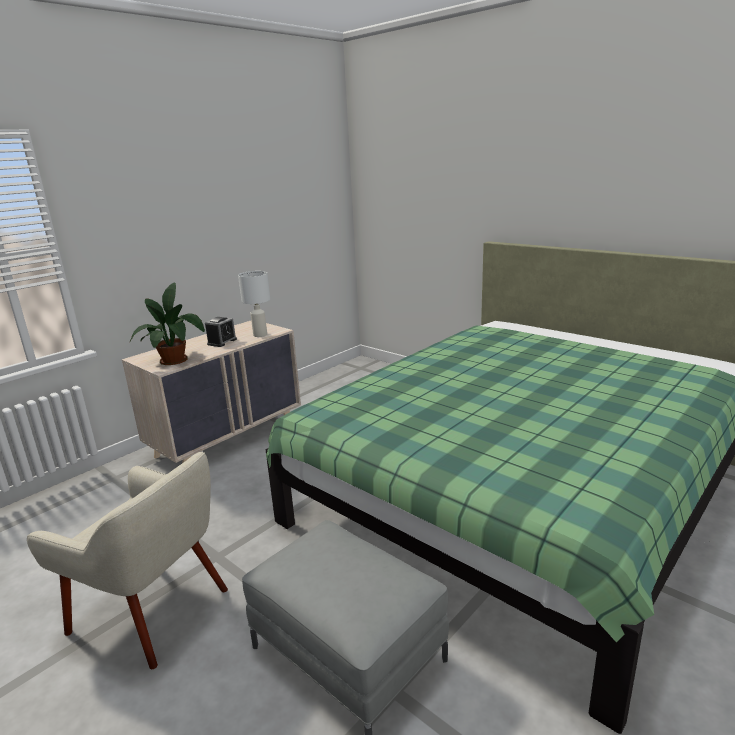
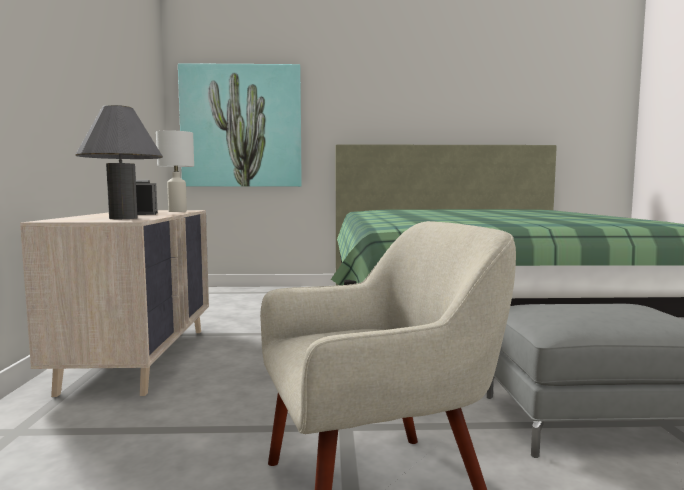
camera: 45 degrees left, 15 degrees down
(176, 359) = (123, 218): potted plant -> grey table lamp
(407, 215) = (241, 126): none -> picture

